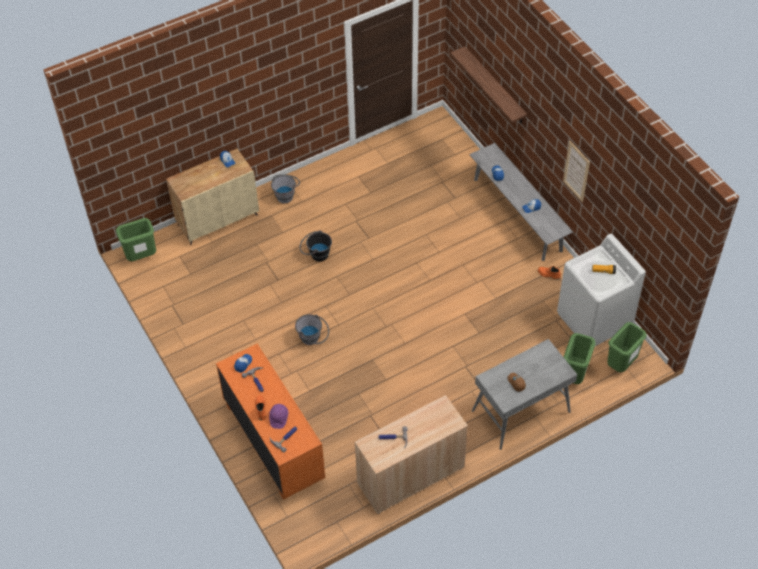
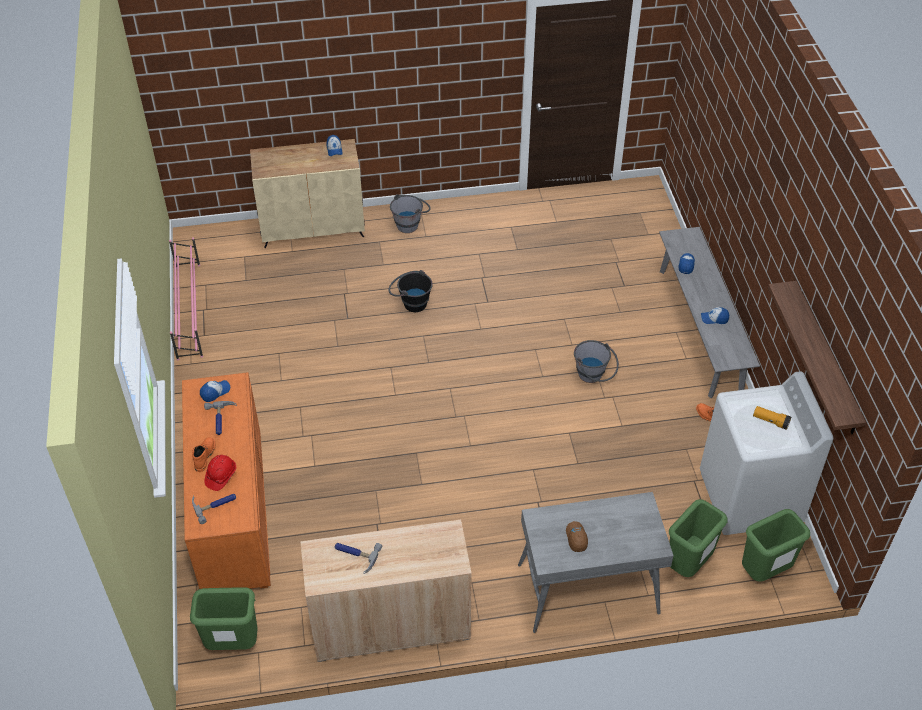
camera: 20 degrees right, 5 degrees down
(142, 257) = (200, 245): green trash can -> green trash can (233, 643)
(162, 309) = (189, 310): none -> pink shoe rack
(278, 418) = (221, 476): purple hard hat -> red hard hat
(313, 339) = (353, 403): grey bucket -> grey bucket (593, 377)
(494, 86) = (712, 140): shelf -> shelf (825, 359)
(576, 171) = (779, 271): picture -> none

